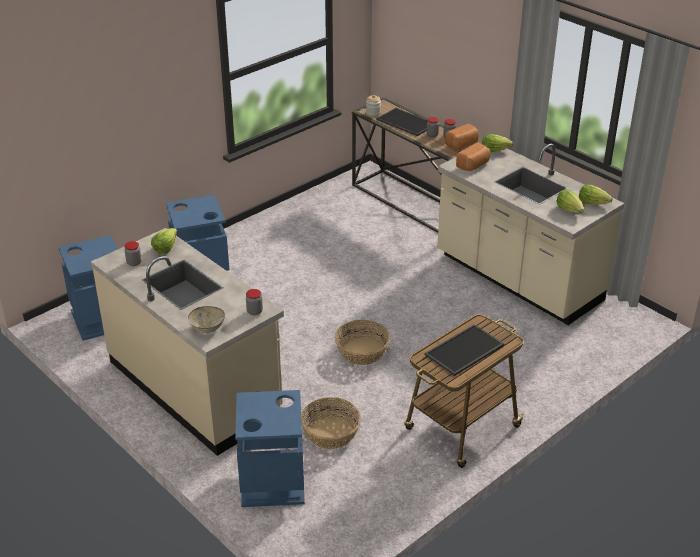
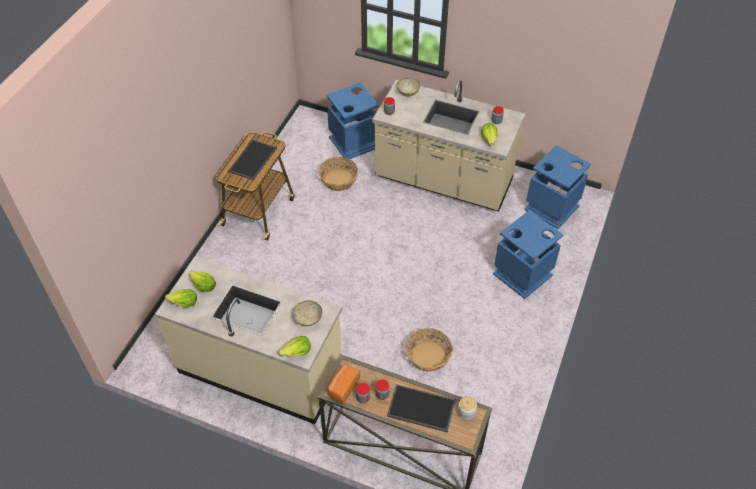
camera: 155 degrees right, 15 degrees up
(362, 352) = (352, 246): basket -> basket (428, 356)
(474, 165) = (308, 319): bread -> bowl

